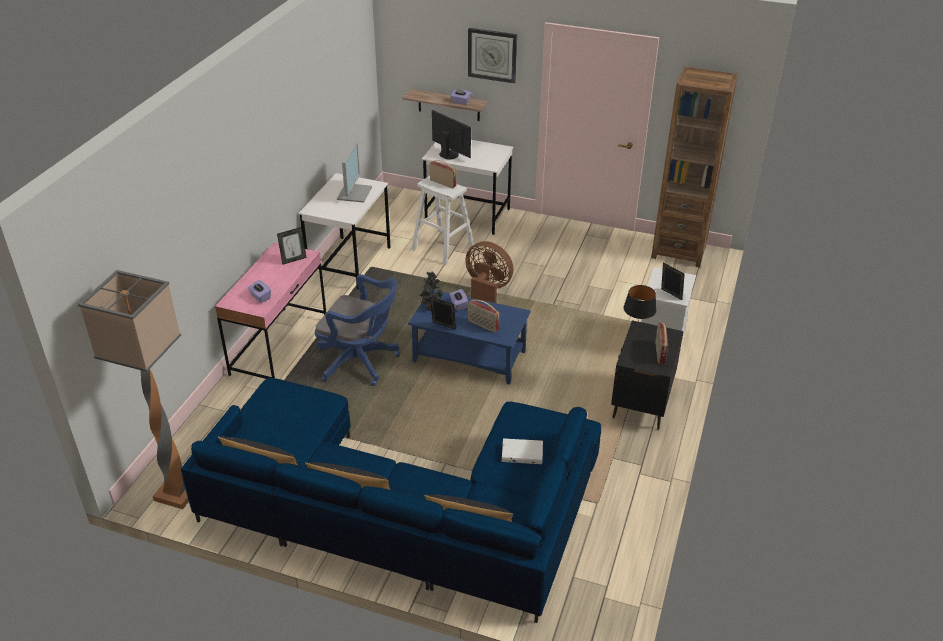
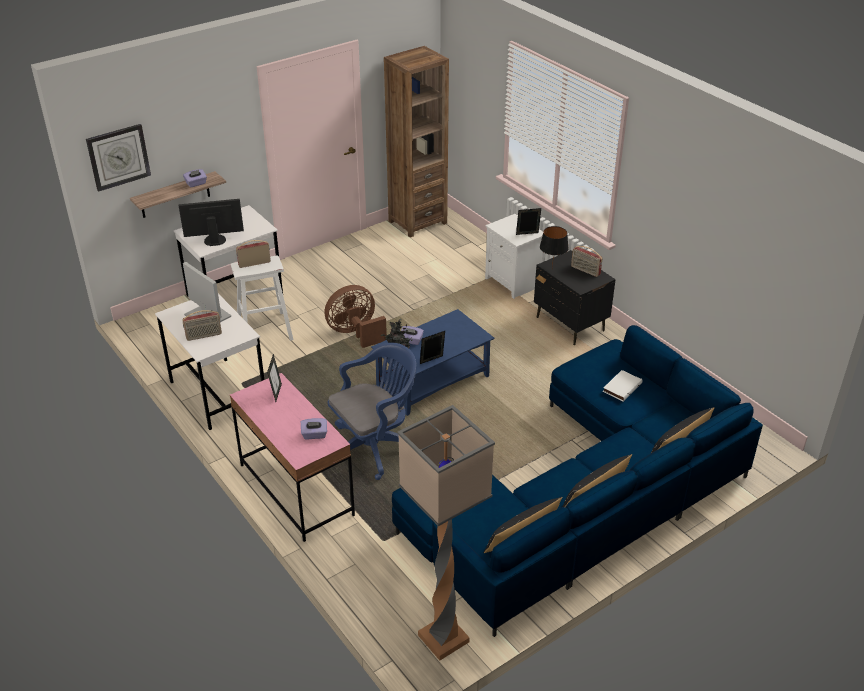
camera: 55 degrees left, 0 degrees up
(483, 325) = (452, 340): radio -> radio (204, 336)
(492, 55) = (211, 121): wall clock -> wall clock (118, 157)

